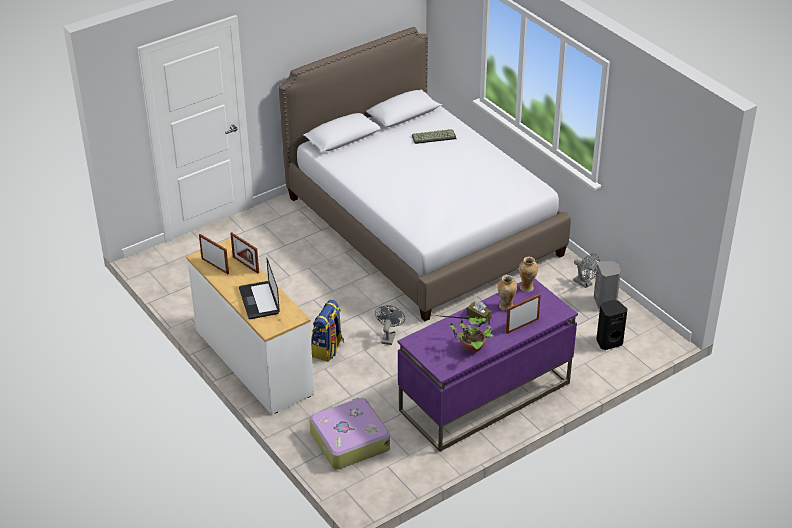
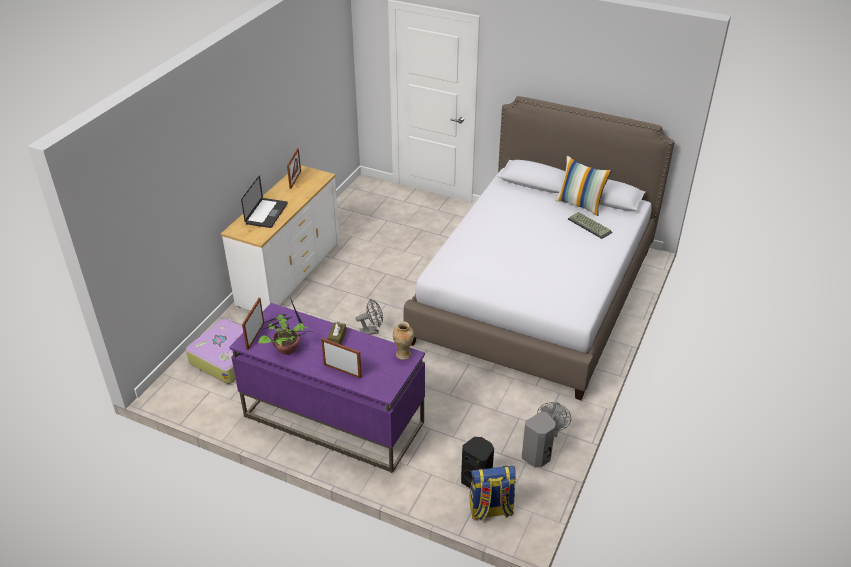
camera: 60 degrees right, 0 degrees up
(245, 265) = (307, 192): picture frame -> picture frame (255, 336)
(259, 301) = (266, 214): laptop -> laptop turned 150 degrees clockwise
(328, 349) = (331, 304): backpack -> backpack (490, 510)
(400, 129) = (580, 204): none -> pillow
(506, 306) = (364, 350): vase -> none

